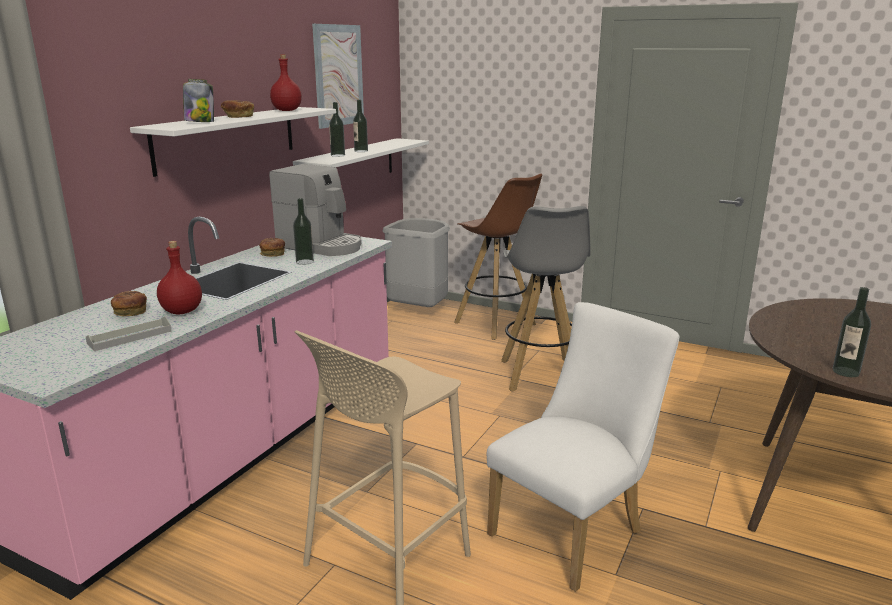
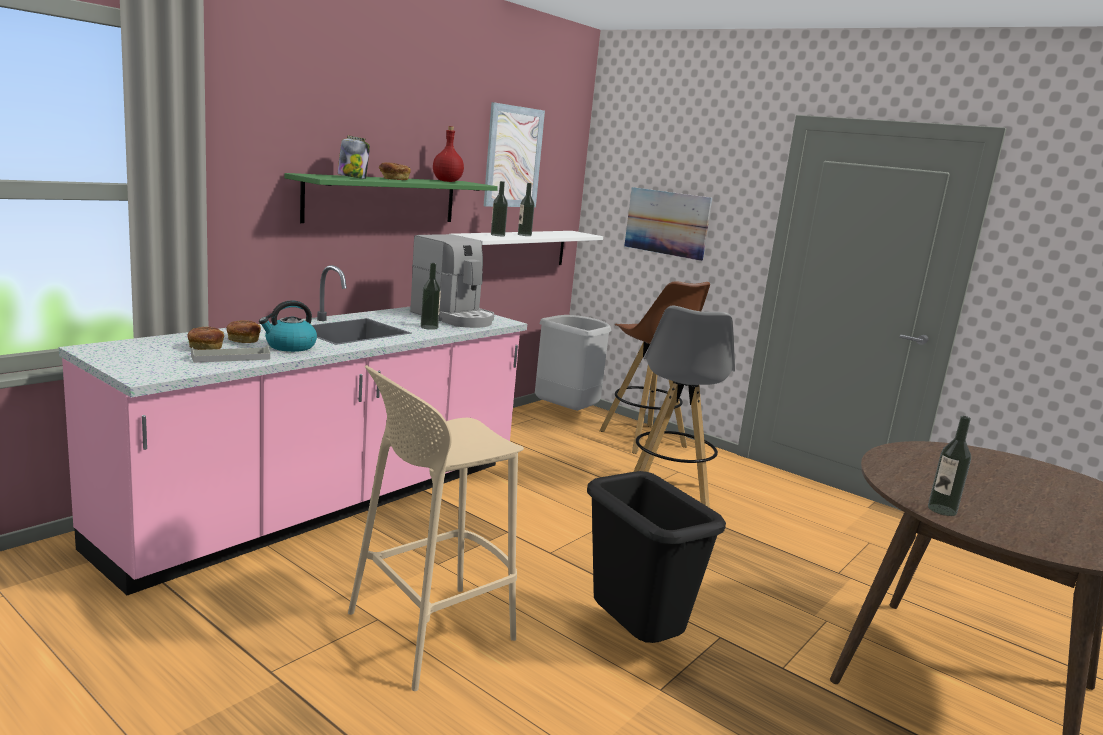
camera: 10 degrees right, 5 degrees down
(183, 311) = (290, 346): red bottle -> kettle
(227, 138) = (382, 200): white shelf -> green shelf
(272, 254) = (403, 317): bread -> bread (205, 347)
(488, 121) = (667, 223): none -> picture
(573, 530) = (634, 640): white chair -> black trash can

